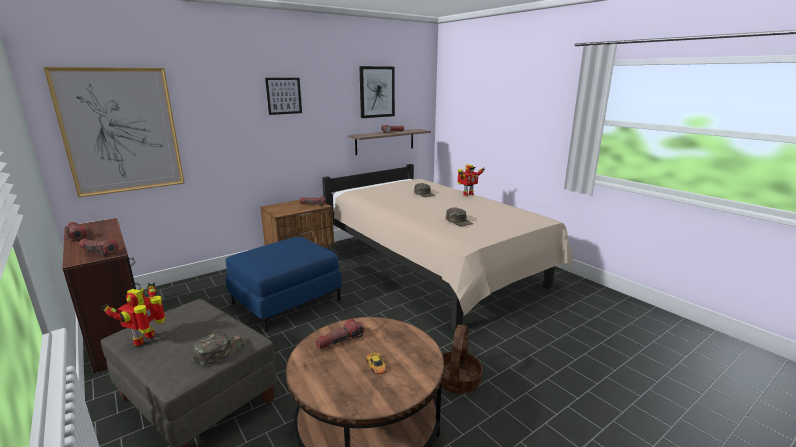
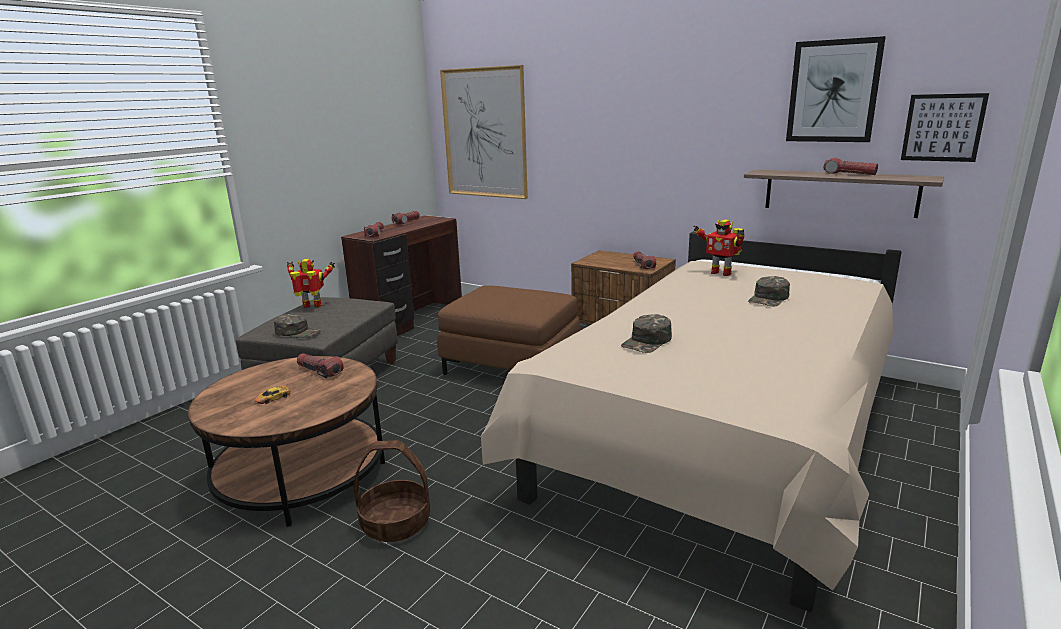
camera: 70 degrees right, 0 degrees up
(284, 96) = (652, 98): picture -> picture (943, 127)
(286, 301) = (512, 364): blue ottoman -> brown ottoman
(467, 194) = (836, 328): toy robot -> toy robot (720, 273)

